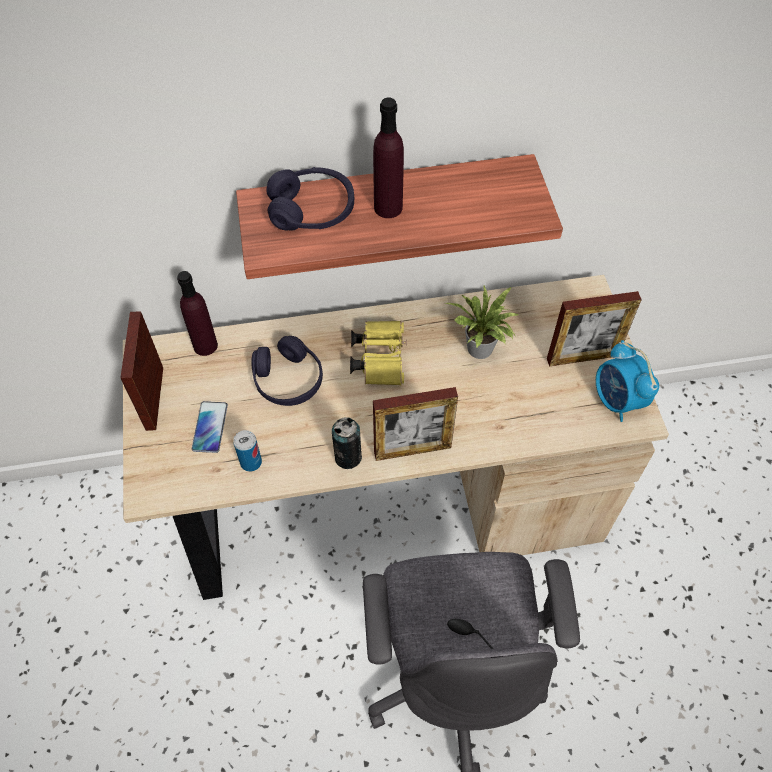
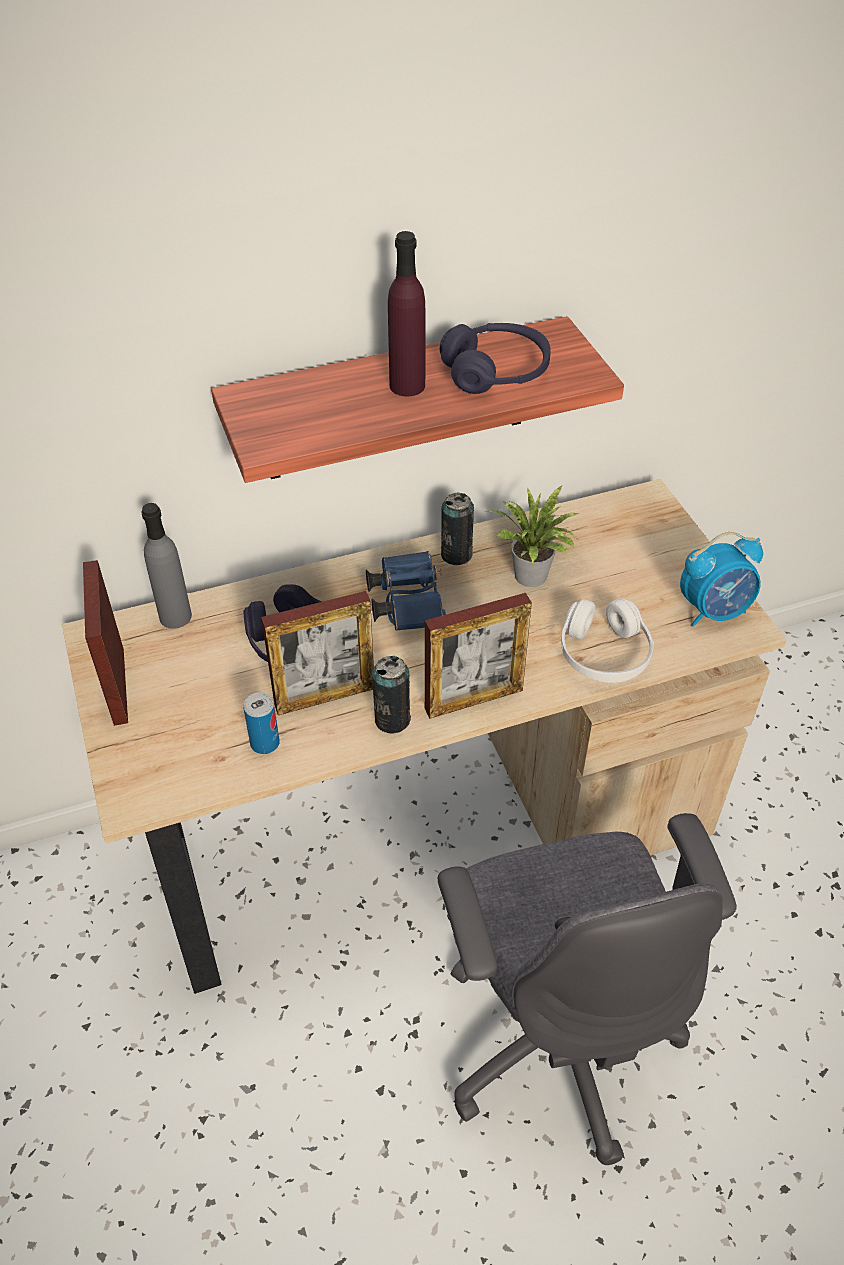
camera: 10 degrees left, 10 degrees down
(205, 345) = (175, 616): purple bottle -> grey bottle
(210, 427) = (201, 710): phone -> none
(312, 210) = (313, 398): purple headphones -> purple headphones (495, 372)
(379, 358) = (406, 602): yellow binoculars -> blue binoculars
(426, 321) = (456, 554): none -> can
(521, 425) = (604, 654): none -> white headphones
(582, 357) = (659, 569): picture frame -> picture frame (325, 697)
(617, 401) = (714, 611): alarm clock -> alarm clock turned 75 degrees counterclockwise

